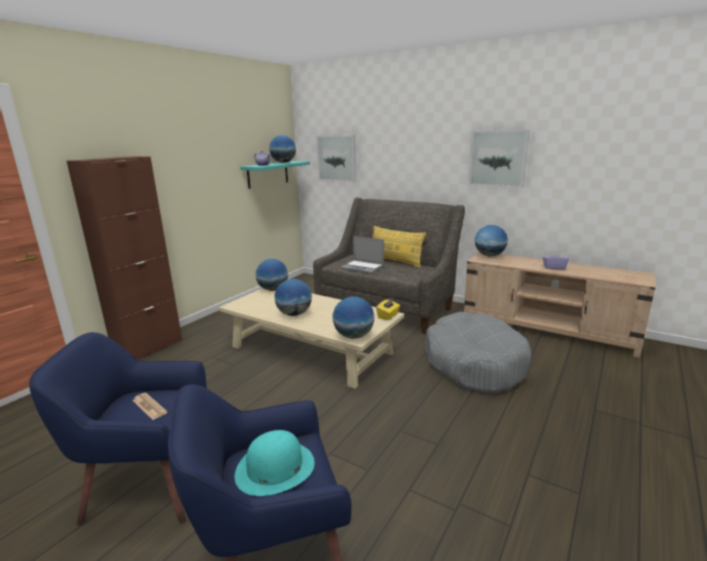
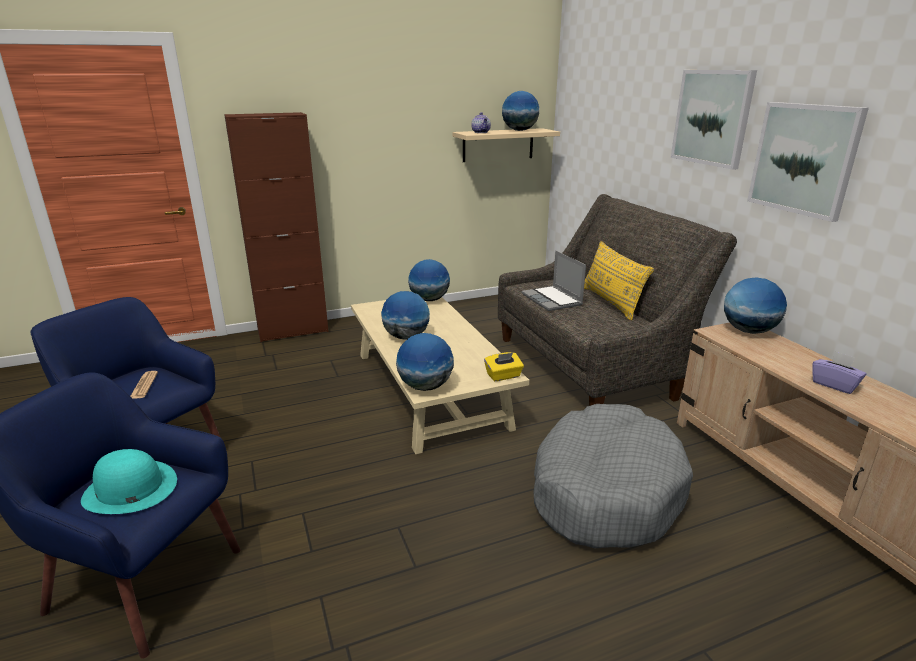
camera: 35 degrees right, 5 degrees up
(268, 174) = (498, 145): turquoise shelf -> beige shelf
(337, 158) = (594, 130): picture -> picture (712, 117)

